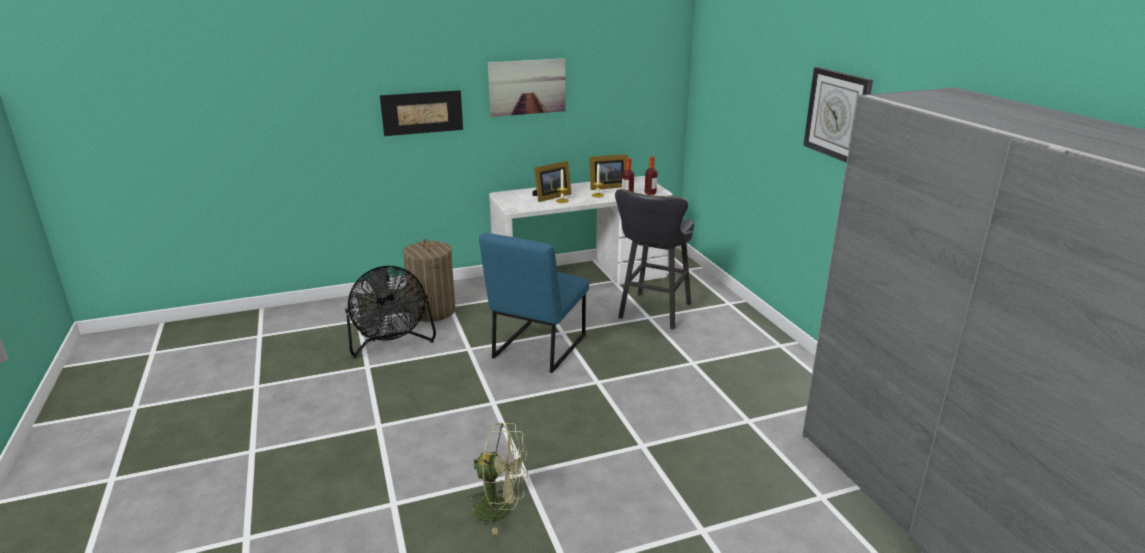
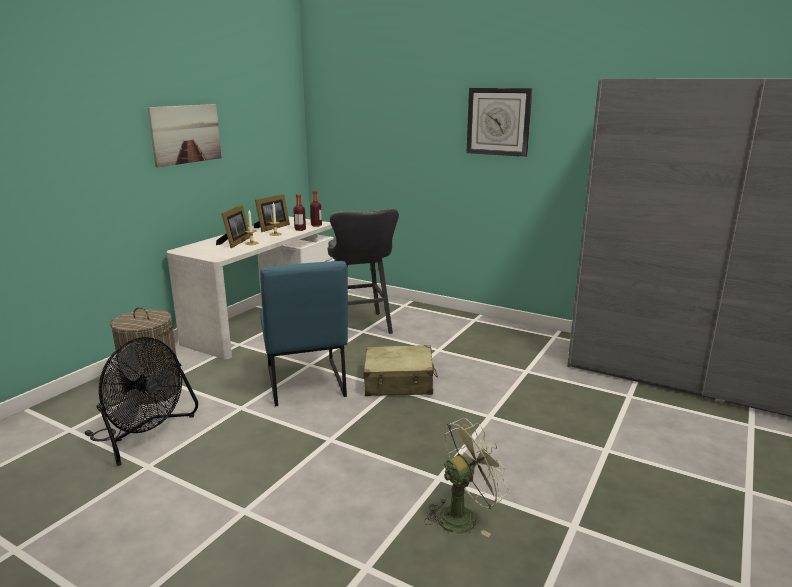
camera: 40 degrees left, 5 degrees down
(422, 112) = (85, 166): picture -> none
(610, 379) = (399, 382): none -> beige suitcase

